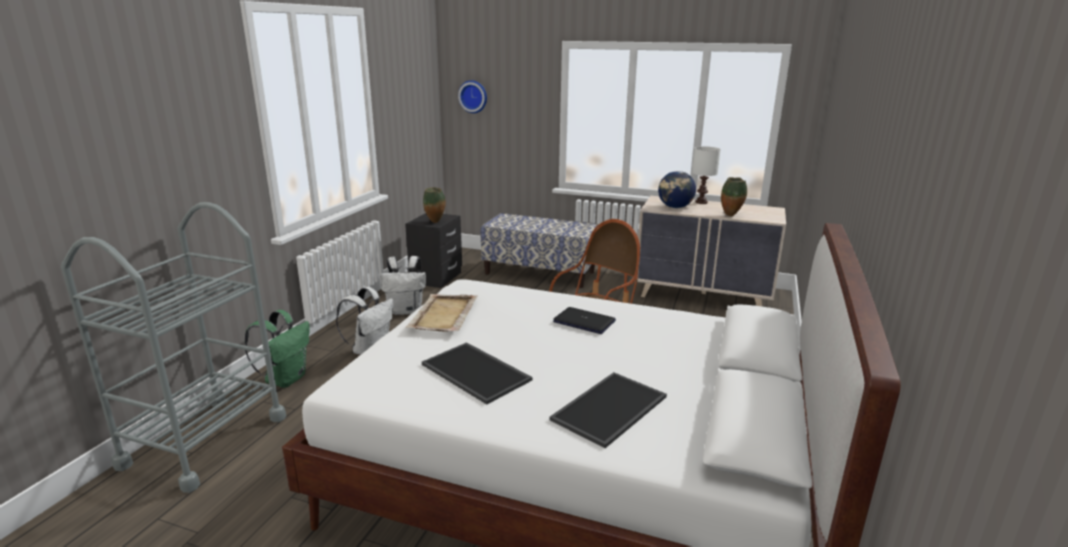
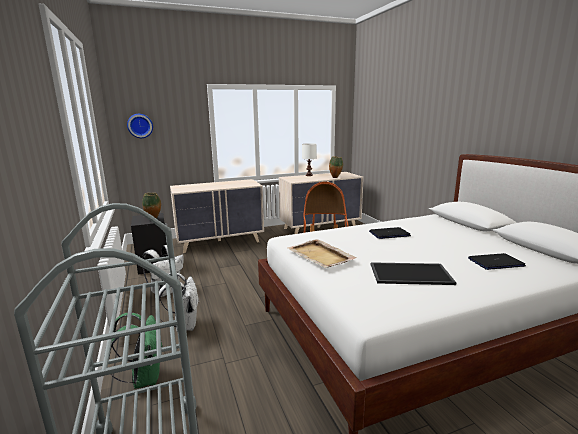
camera: 40 degrees left, 5 degrees down
(540, 273) = (220, 242): bench -> beige dresser
(610, 409) = (495, 262): tray -> laptop
(675, 207) = (304, 179): globe -> none

